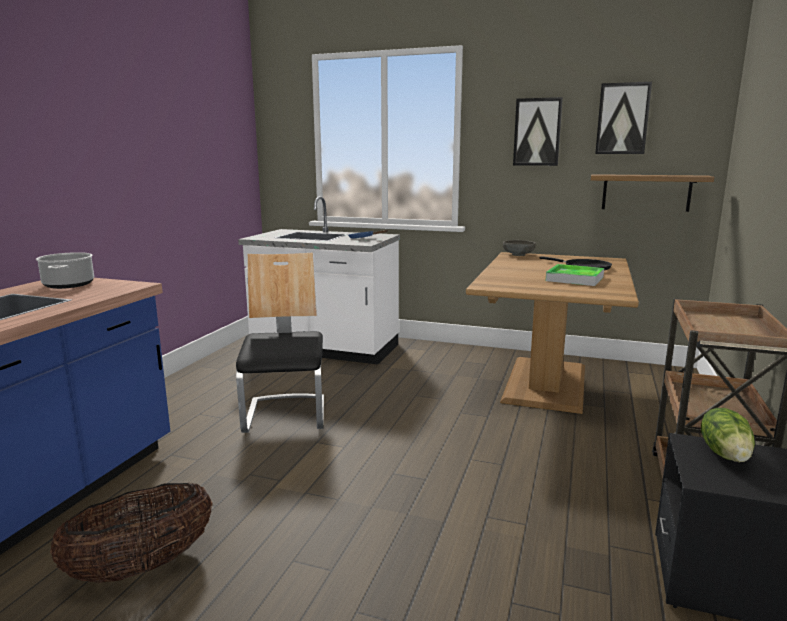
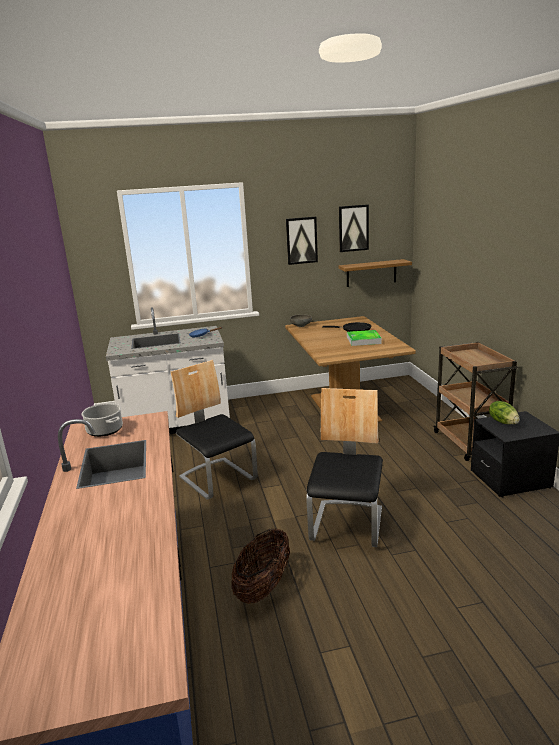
camera: 30 degrees left, 5 degrees up
(354, 534) = (347, 524): none -> chair

